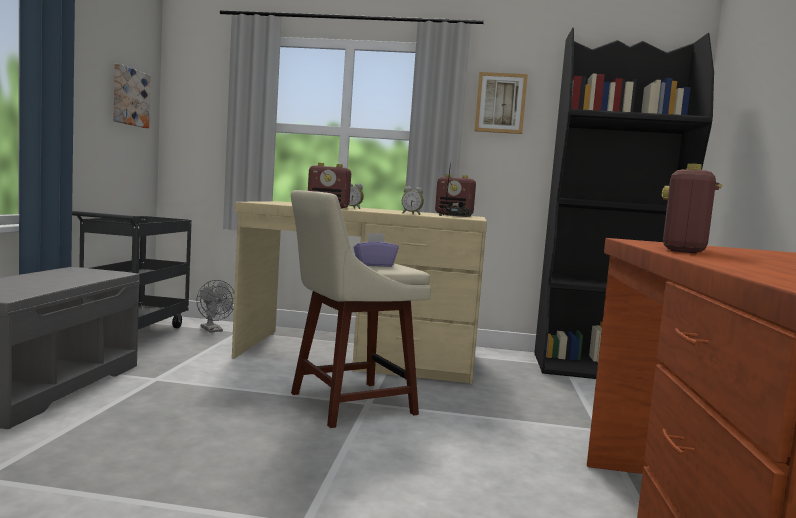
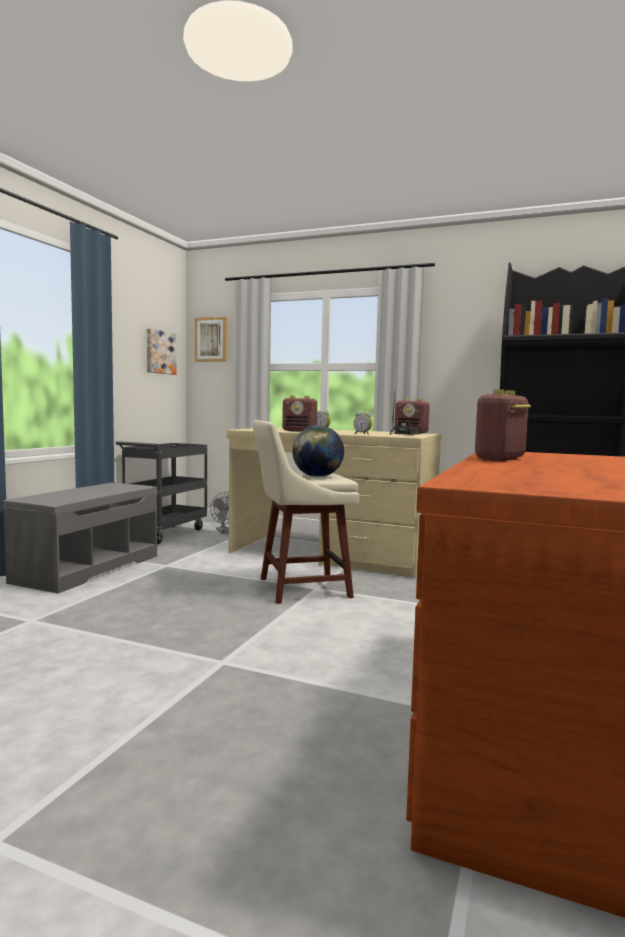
camera: 15 degrees right, 0 degrees up
(374, 265) = (317, 476): purple tissue box -> globe
(500, 103) = (455, 333): picture -> picture (211, 339)

